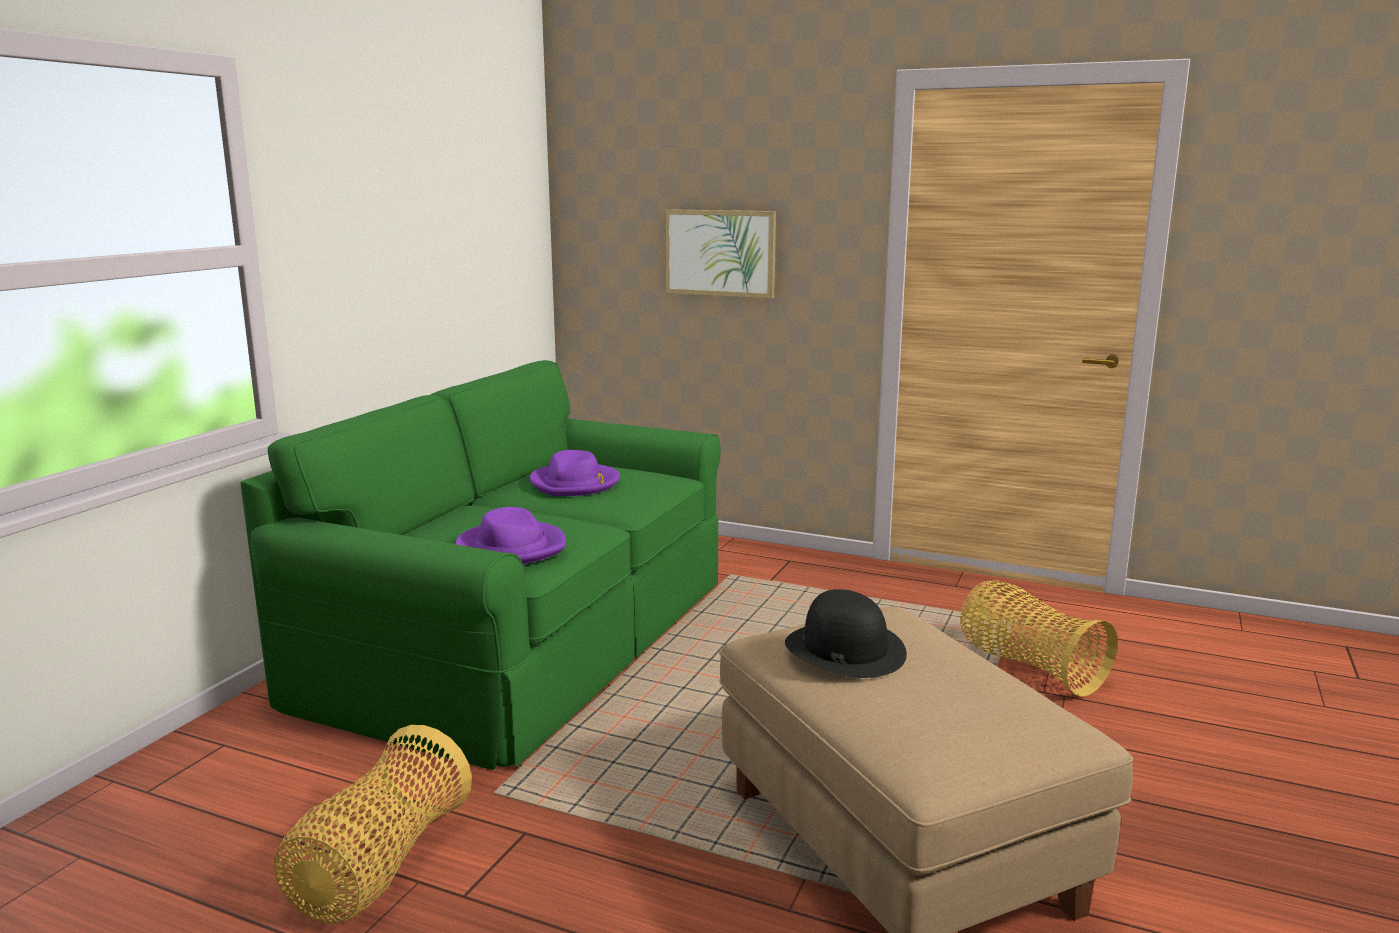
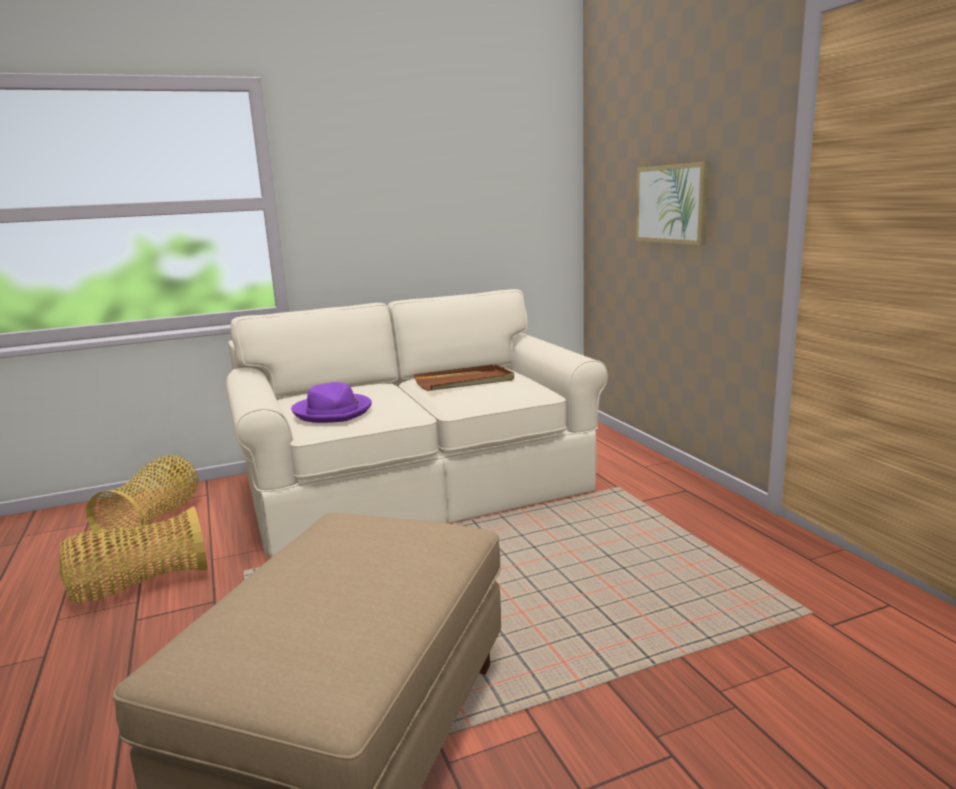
camera: 45 degrees right, 0 degrees up
(526, 637) = (419, 487): green sofa -> beige sofa
(575, 484) = (465, 381): purple hat -> brown tray
(844, 649) = (340, 542): black hat -> none
(1029, 667) = (749, 661): basket -> basket (154, 521)

